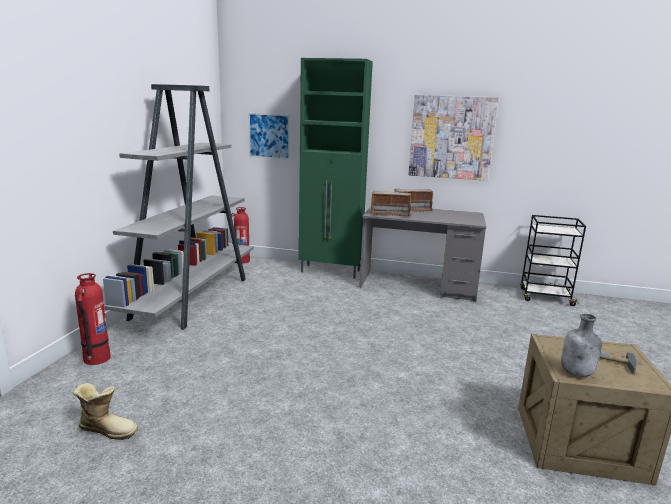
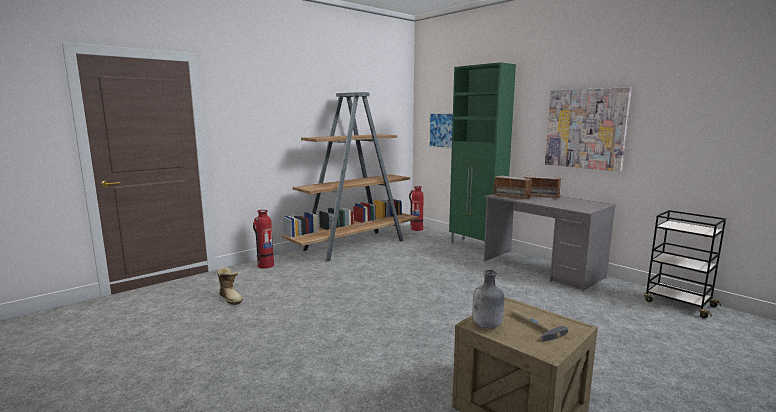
camera: 35 degrees right, 5 degrees down
(193, 297) = (356, 245): grey bookcase -> brown bookcase

